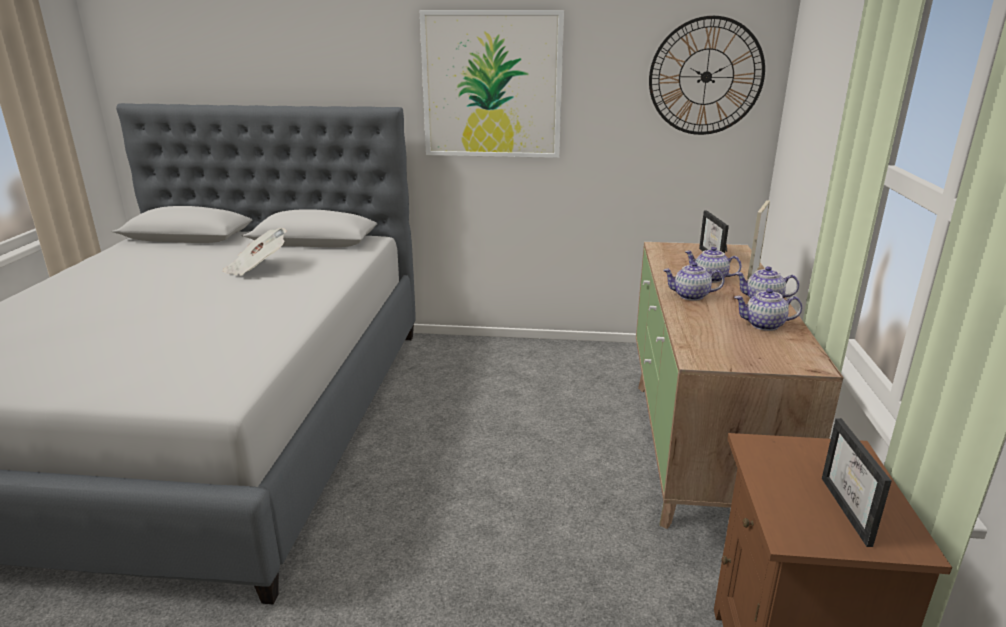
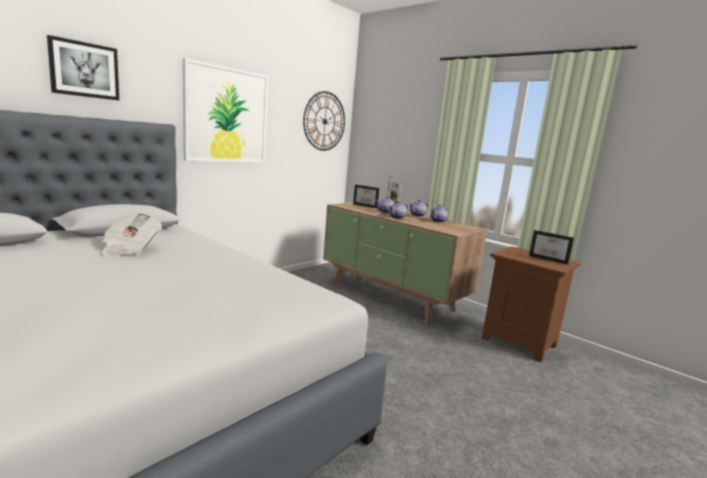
camera: 55 degrees left, 10 degrees down
(306, 48) = (84, 70): none -> picture

